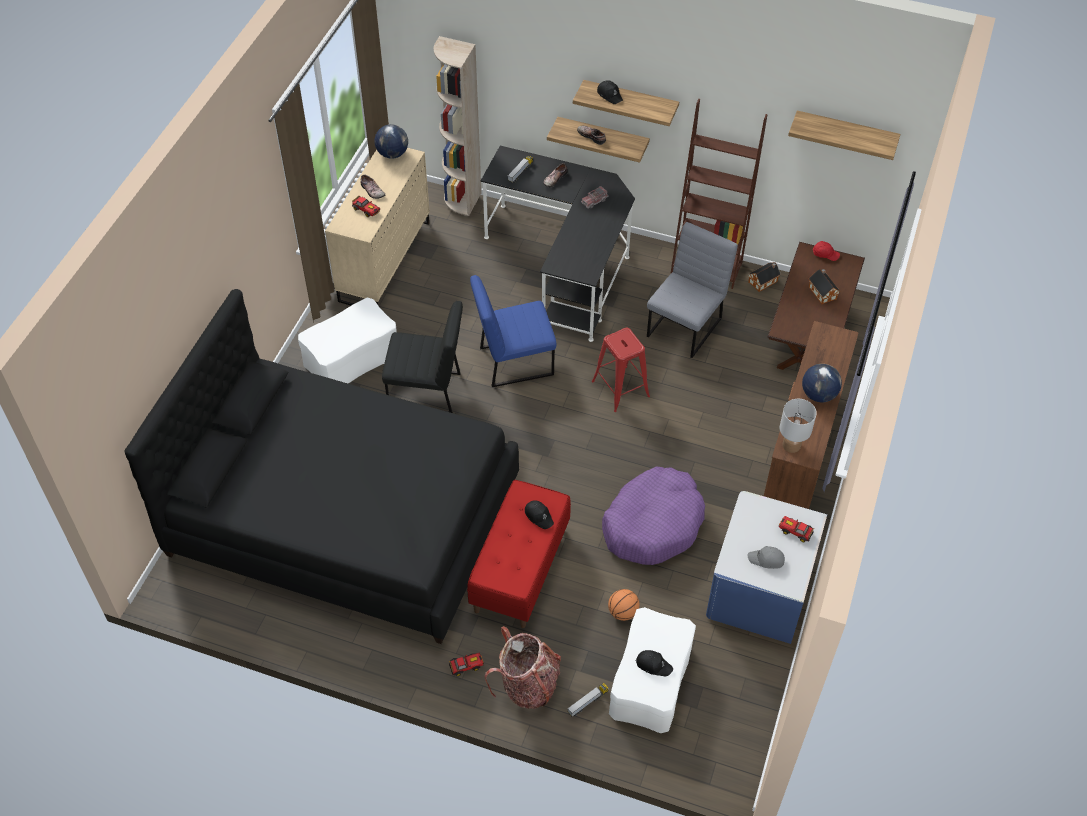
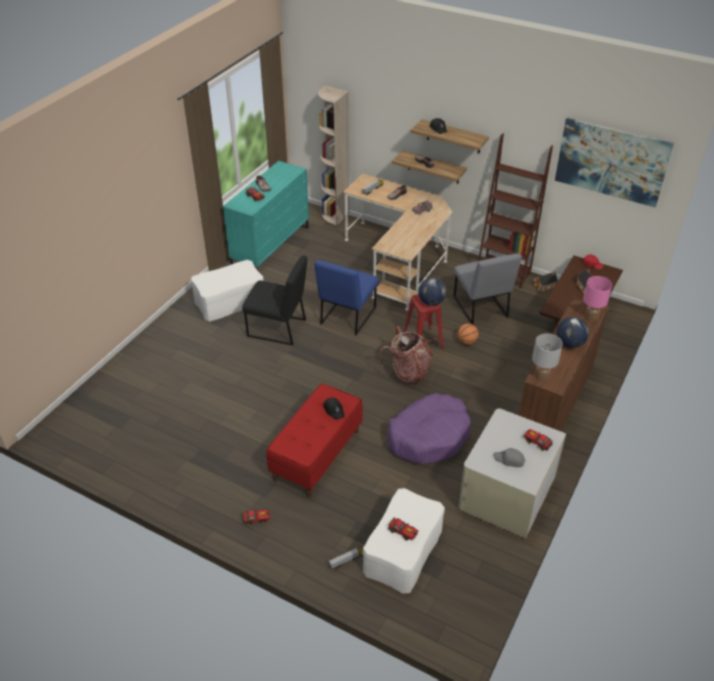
camera: 10 degrees right, 10 degrees down
(344, 515) = (194, 401): black bed -> none
(384, 261) = (270, 246): beige dresser -> turquoise dresser
(392, 154) = (283, 168): globe -> globe (431, 302)
(514, 361) = (347, 316): blue chair -> blue chair turned 60 degrees counterclockwise
(527, 685) = (301, 540): backpack -> backpack (408, 373)
(566, 263) = (400, 260): black desk -> beige desk
(623, 612) = (391, 496): basketball -> basketball (466, 341)
(653, 664) = (403, 532): black cap -> toy car
(686, 326) = (480, 308): grey chair -> grey chair turned 120 degrees clockwise
(760, 589) = (506, 494): blue nightstand -> beige nightstand
(839, 350) = (591, 316): none -> pink table lamp
(845, 133) = (611, 162): shelf -> picture

